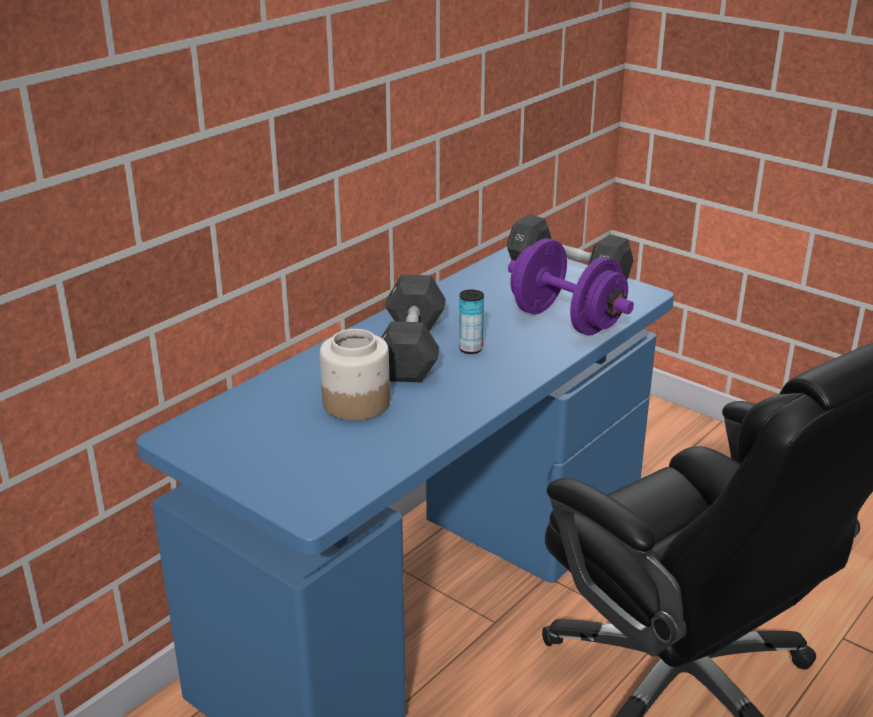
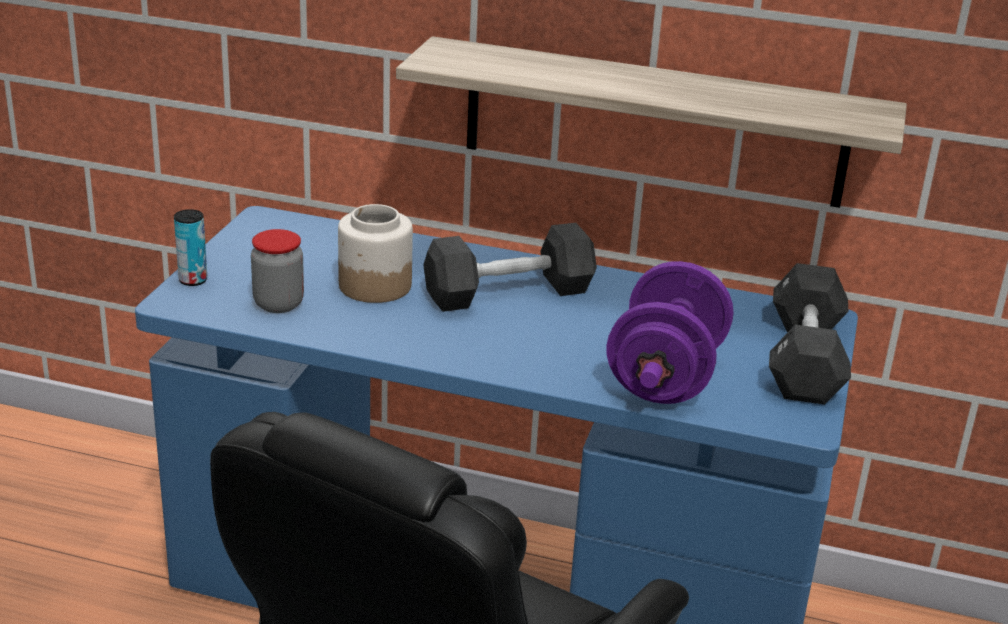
camera: 65 degrees right, 0 degrees up
(355, 456) = (278, 304): none -> jar
(399, 175) = (654, 122): none -> shelf
(470, 349) = (538, 326): can -> can (193, 280)

